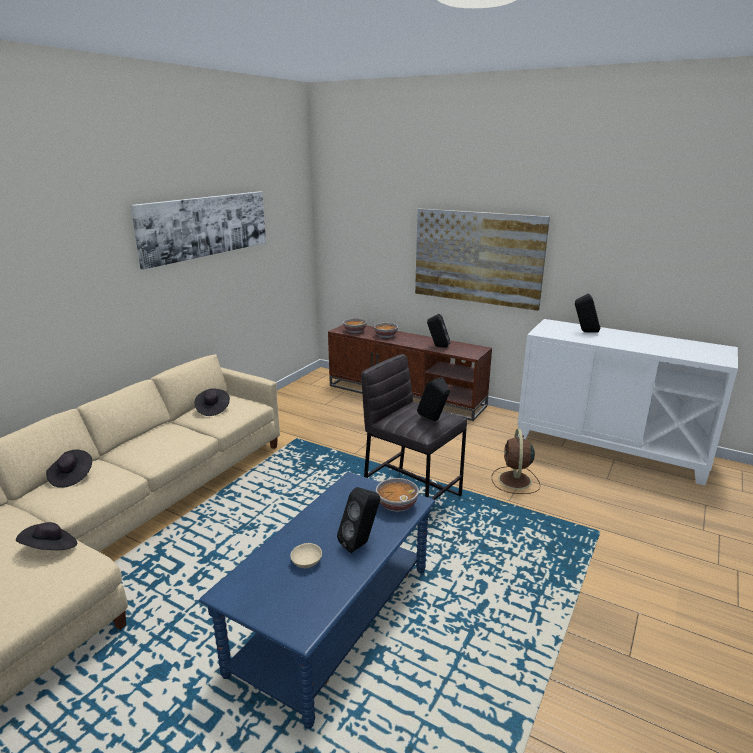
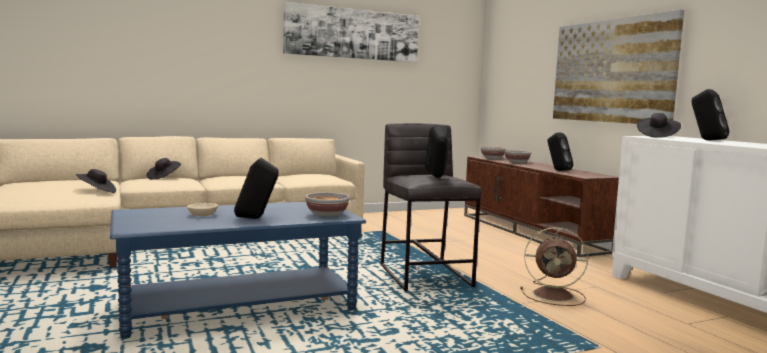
camera: 35 degrees right, 15 degrees down
(212, 409) = (304, 175): black hat -> black hat (656, 136)
(515, 481) = (555, 295): brown fan -> brown fan turned 120 degrees counterclockwise

